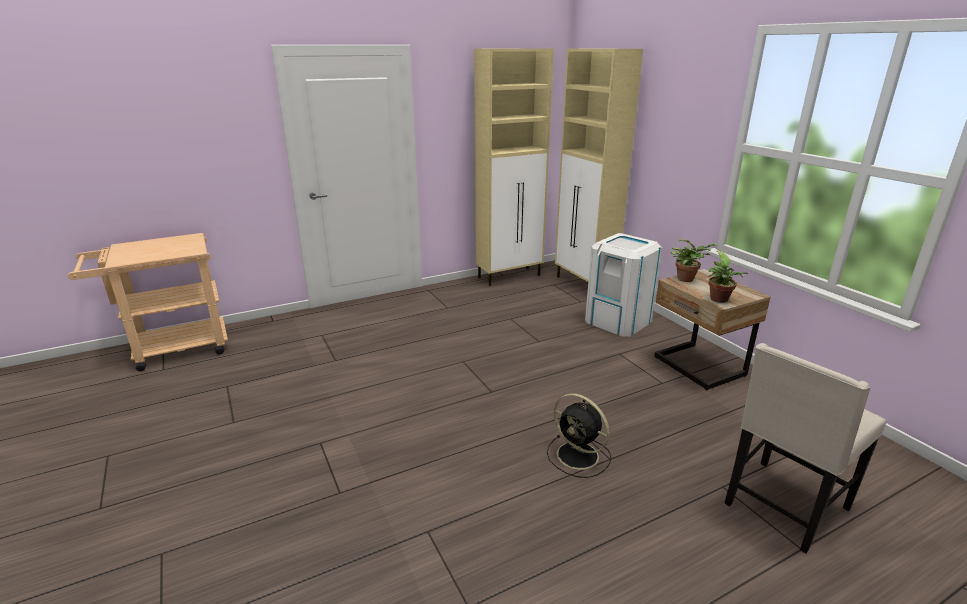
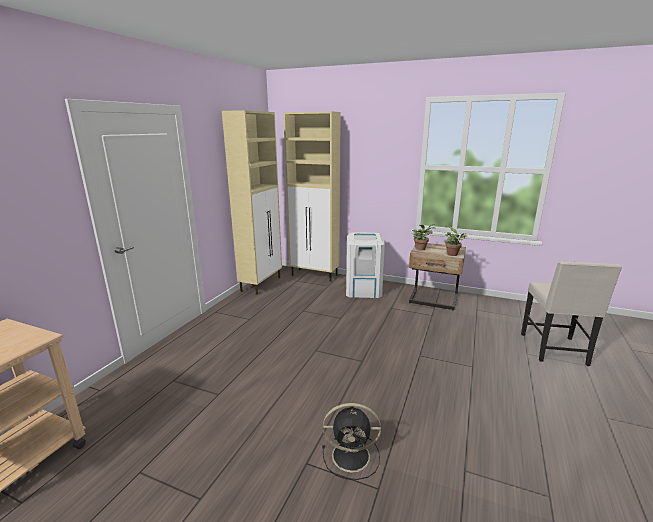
camera: 40 degrees left, 5 degrees down
(579, 456) = (459, 373): black fan -> black fan (352, 456)

